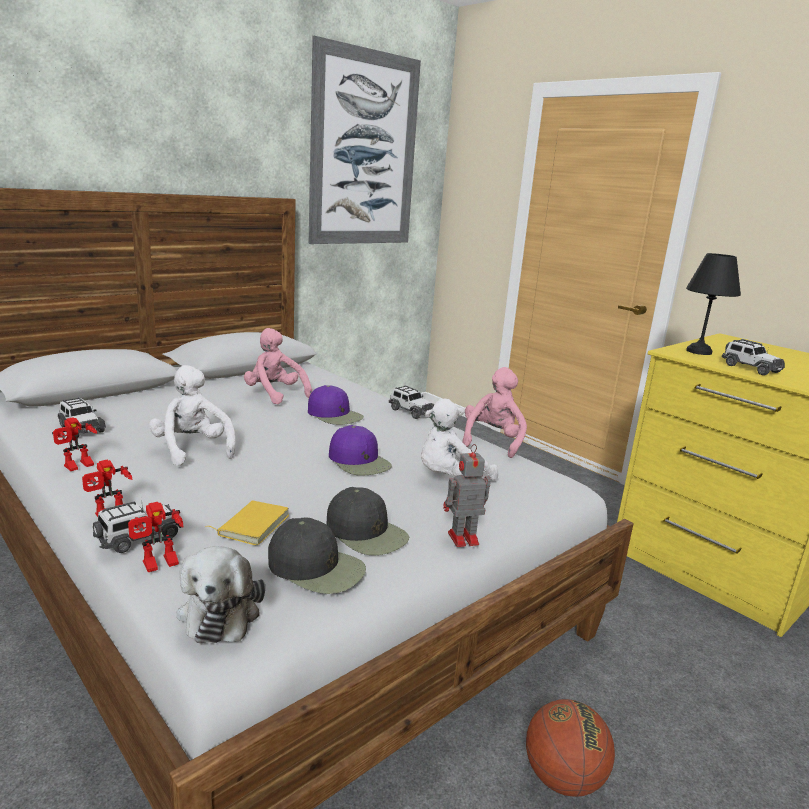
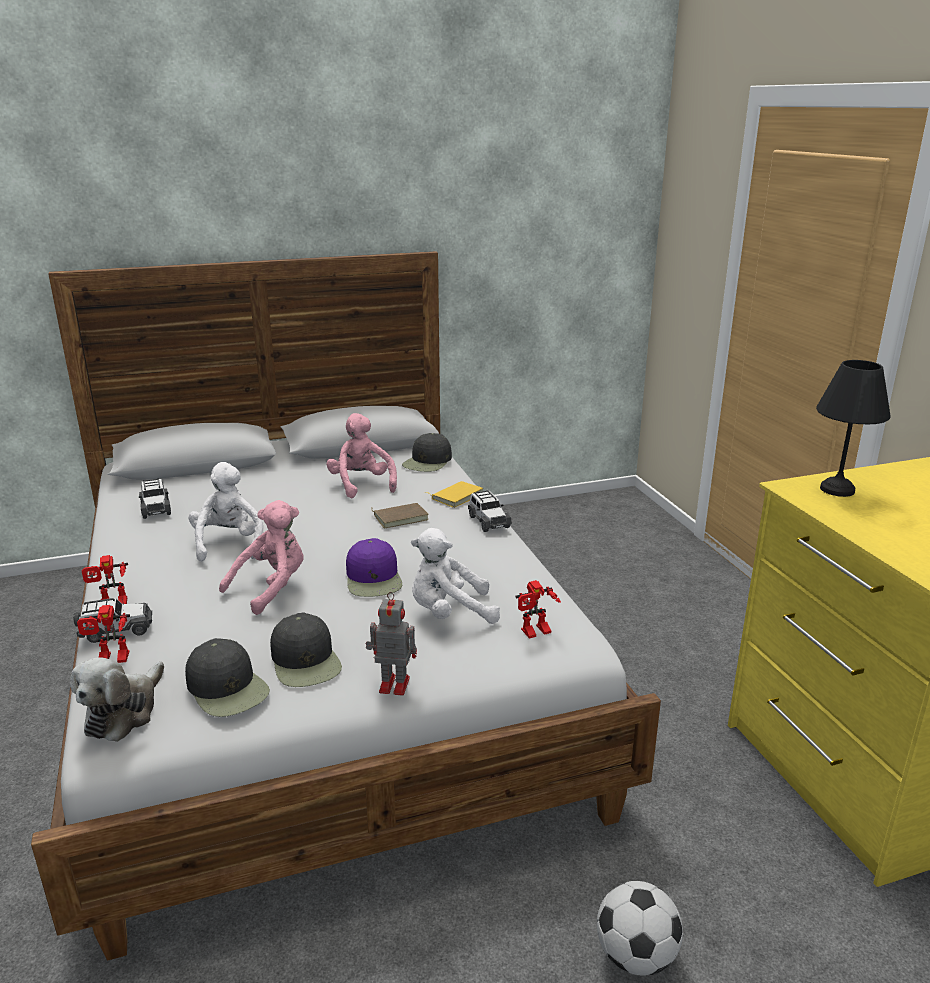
camera: 25 degrees right, 5 degrees up
(78, 467) = (124, 550): toy robot -> toy robot (536, 633)
(252, 525) = (209, 635): yellow book -> yellow book (456, 496)
(317, 375) = (428, 462): none -> black cap
(335, 415) = (400, 517): purple cap -> brown book
(364, 150) = (536, 184): picture -> none
(492, 441) = (546, 572): pink plush toy -> pink plush toy (272, 588)
(563, 778) = (463, 956): basketball -> none
(682, 733) = (635, 956): none -> football
(750, 368) = (873, 525): toy car -> none

